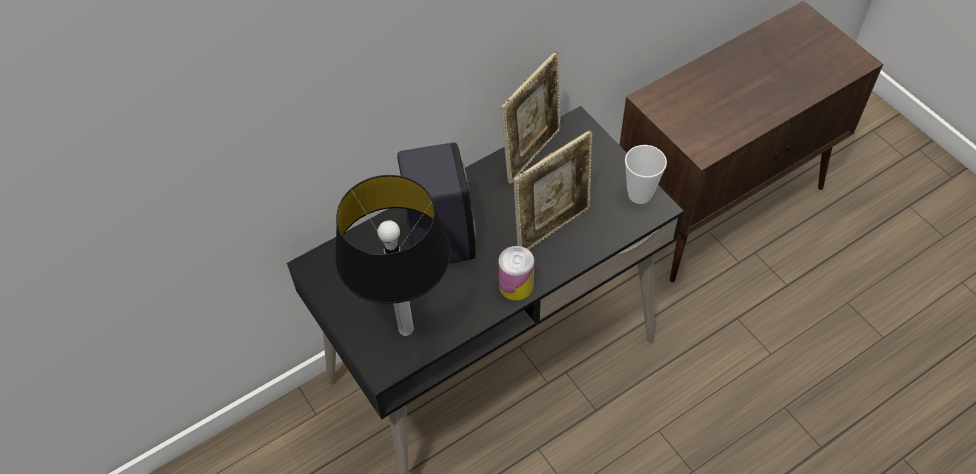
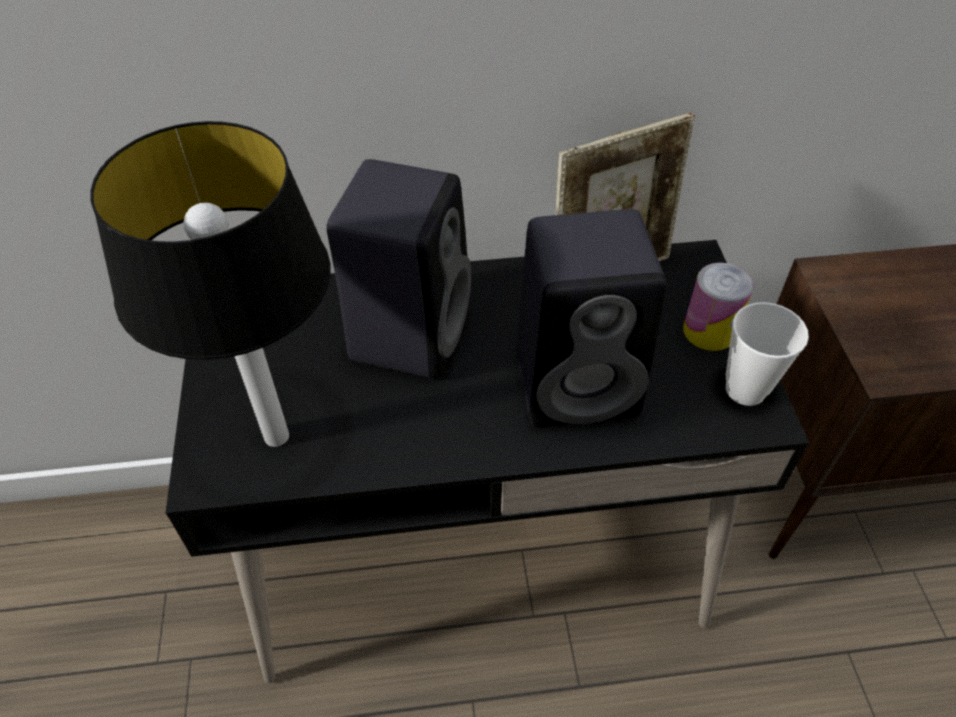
camera: 25 degrees right, 5 degrees down
(516, 285) = (474, 444): can -> can (709, 331)
(552, 227) = (580, 382): picture frame -> black speaker

